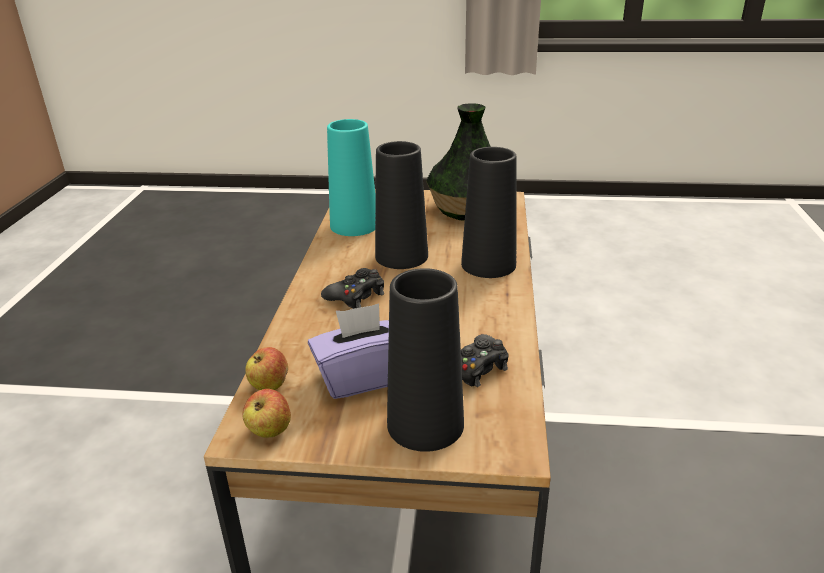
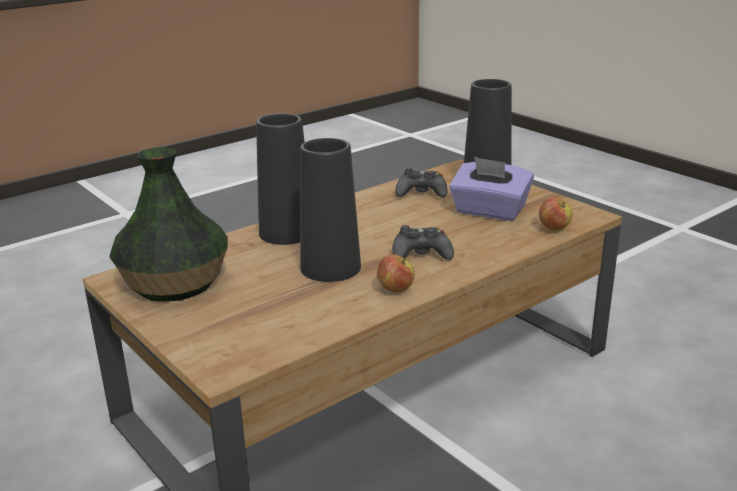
camera: 135 degrees left, 5 degrees down
(269, 430) = (574, 211): apple -> apple (395, 289)
(354, 225) = (306, 320): turquoise vase -> none

